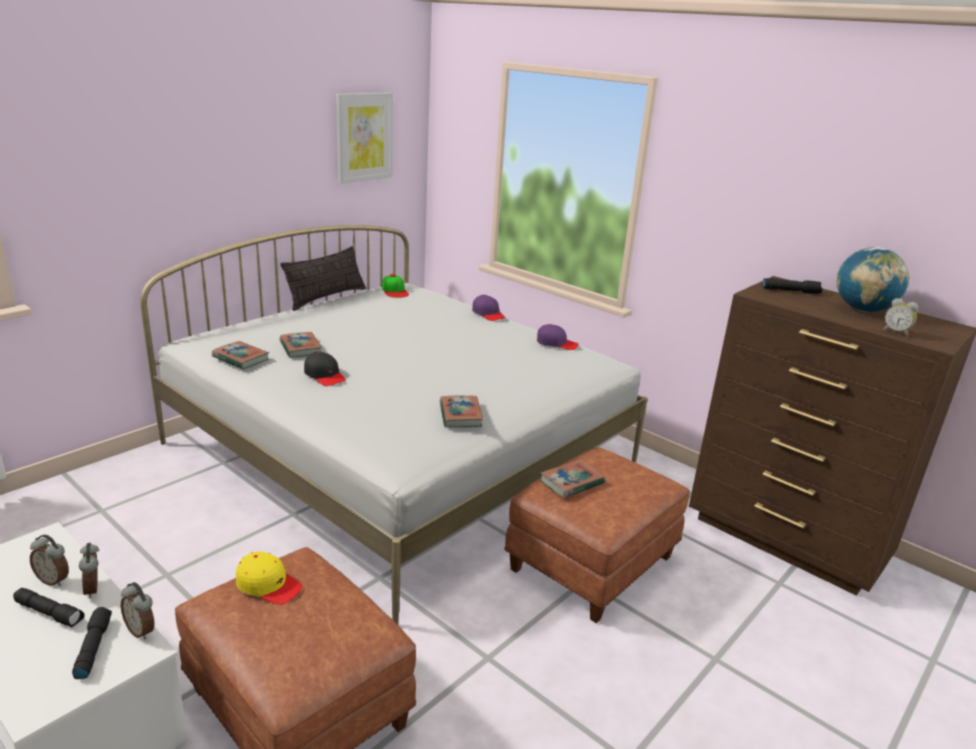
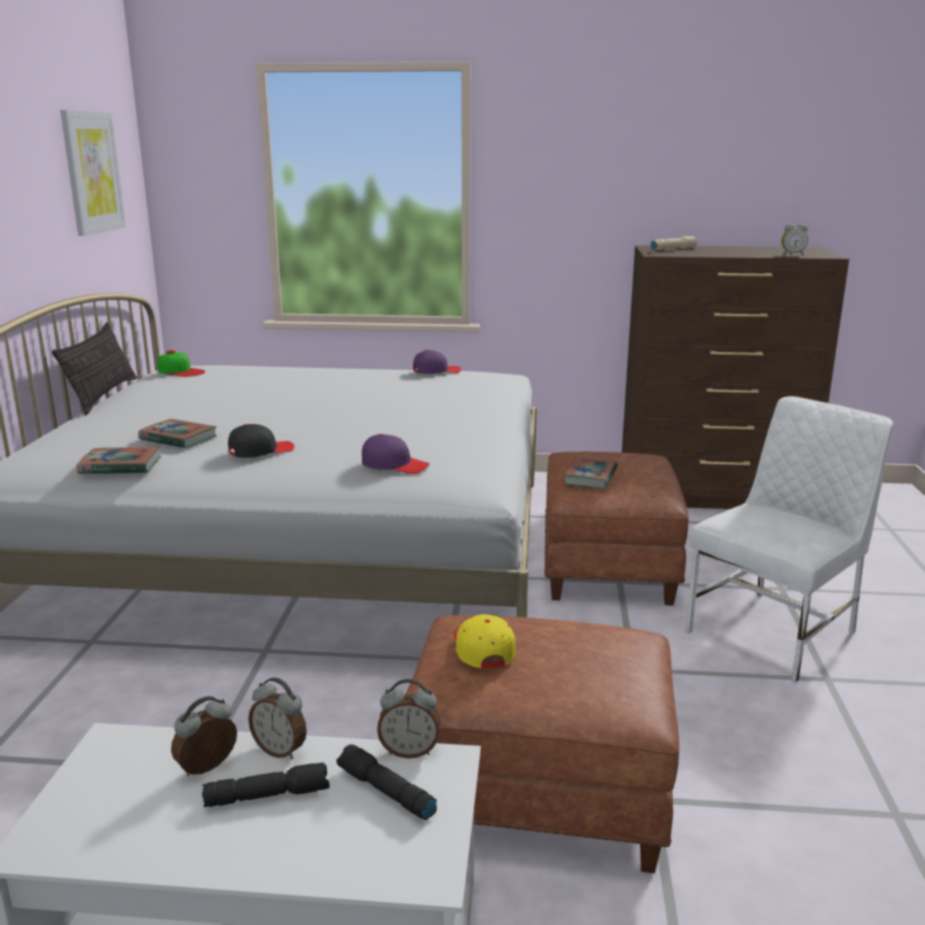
camera: 35 degrees left, 5 degrees down
(54, 580) = (208, 769): alarm clock -> alarm clock turned 150 degrees clockwise
(268, 585) = (482, 648): yellow cap -> yellow cap turned 90 degrees counterclockwise
(325, 376) = (260, 451): black cap -> black cap turned 45 degrees counterclockwise
(460, 415) = (464, 439): book -> none
(488, 314) = (324, 366): purple cap -> purple cap (394, 465)
(648, 694) = (775, 631): none -> white chair
(791, 291) = (673, 249): black flashlight -> beige flashlight
(863, 310) = (742, 250): globe -> none

